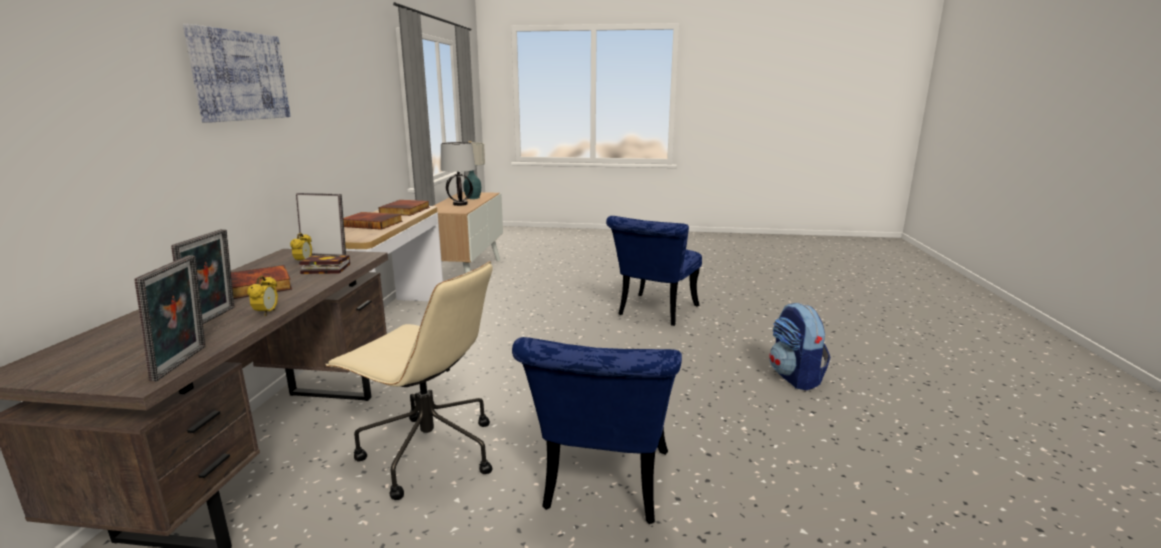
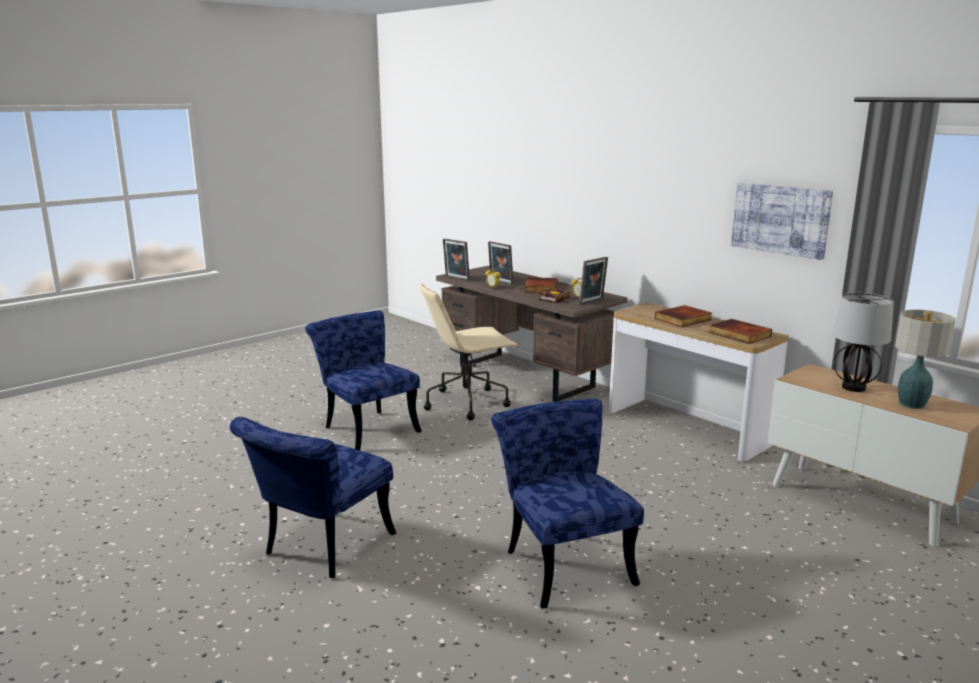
camera: 130 degrees right, 0 degrees up
(240, 76) = (626, 175): picture -> picture (780, 219)
(795, 377) = (321, 548): backpack -> blue chair

